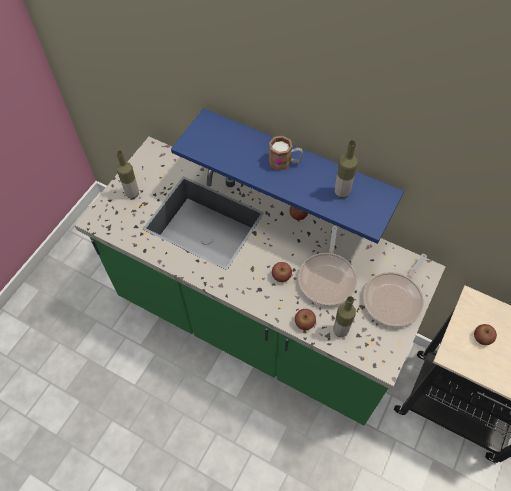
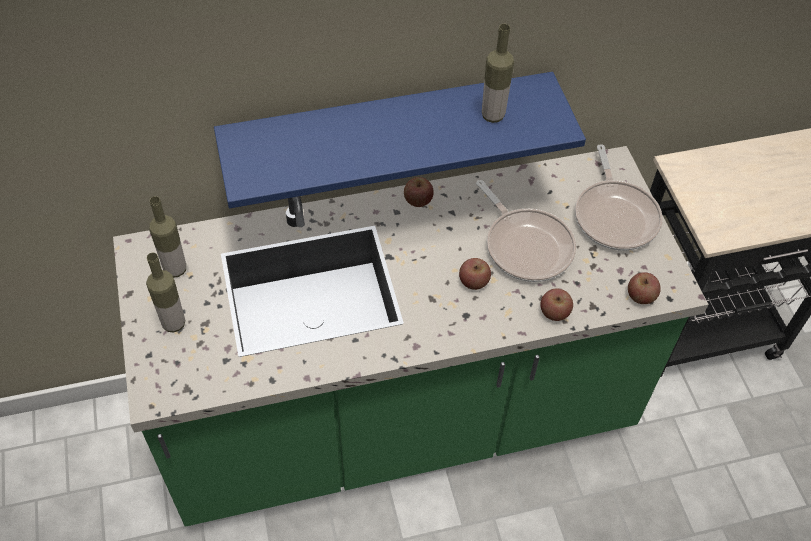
camera: 45 degrees left, 5 degrees down
(285, 162) = (392, 124): mug -> none
(340, 330) = (599, 290): bottle -> bottle (175, 269)
(482, 338) = (724, 196): apple -> apple (641, 296)

